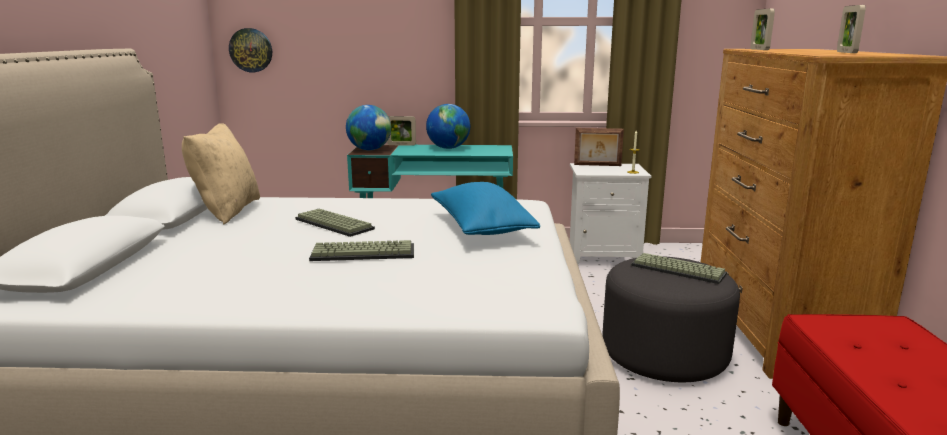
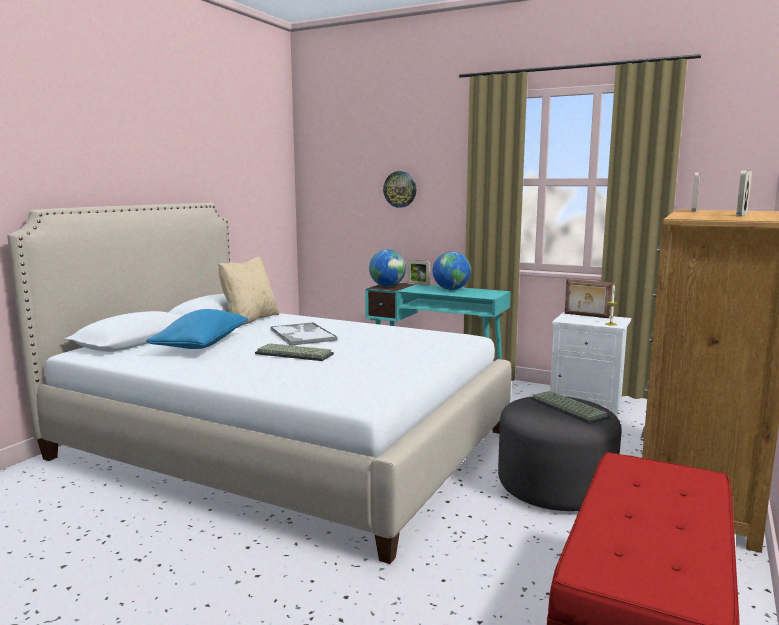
camera: 25 degrees right, 5 degrees down
(251, 50) = (320, 204): wall clock -> wall clock (400, 189)
(332, 224) = (302, 335): keyboard -> tray
(481, 228) = (401, 350): blue pillow -> blue pillow (201, 345)

